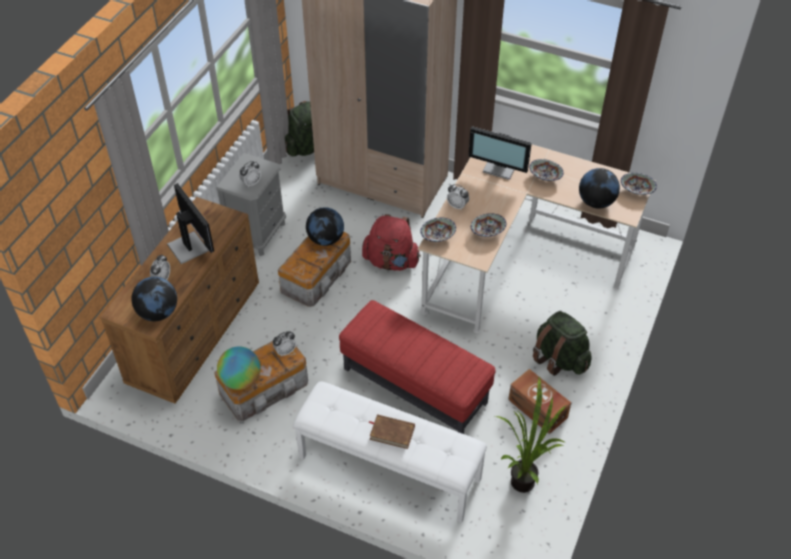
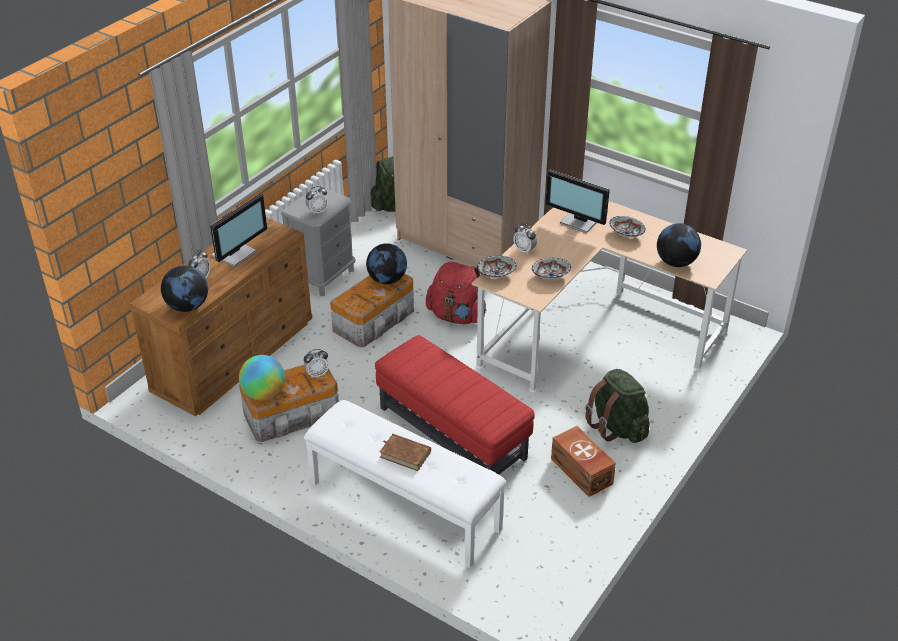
camera: 10 degrees right, 10 degrees down
(189, 246) = (236, 254): monitor -> monitor turned 60 degrees clockwise
(525, 478) = (551, 536): potted plant -> none
(636, 190) = (724, 256): bowl -> none

